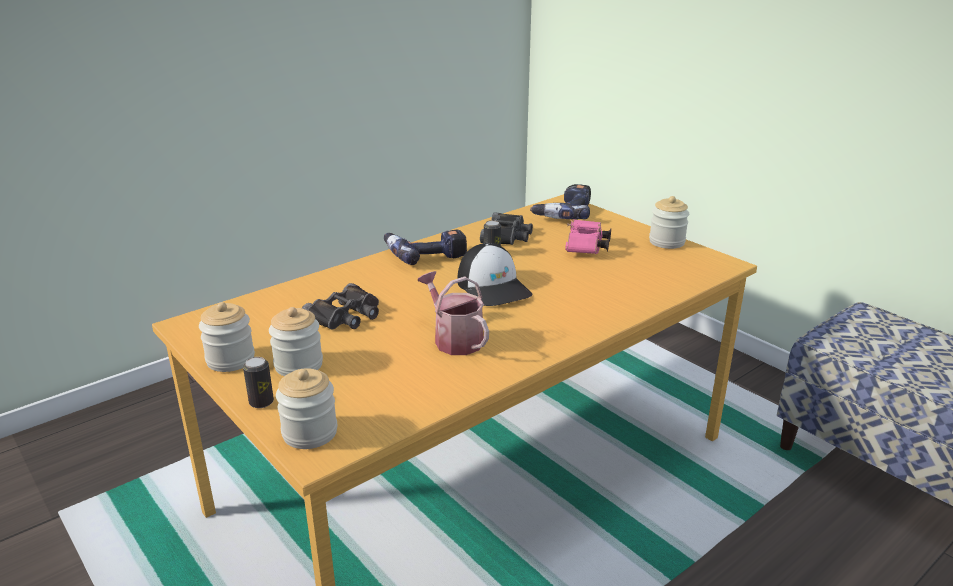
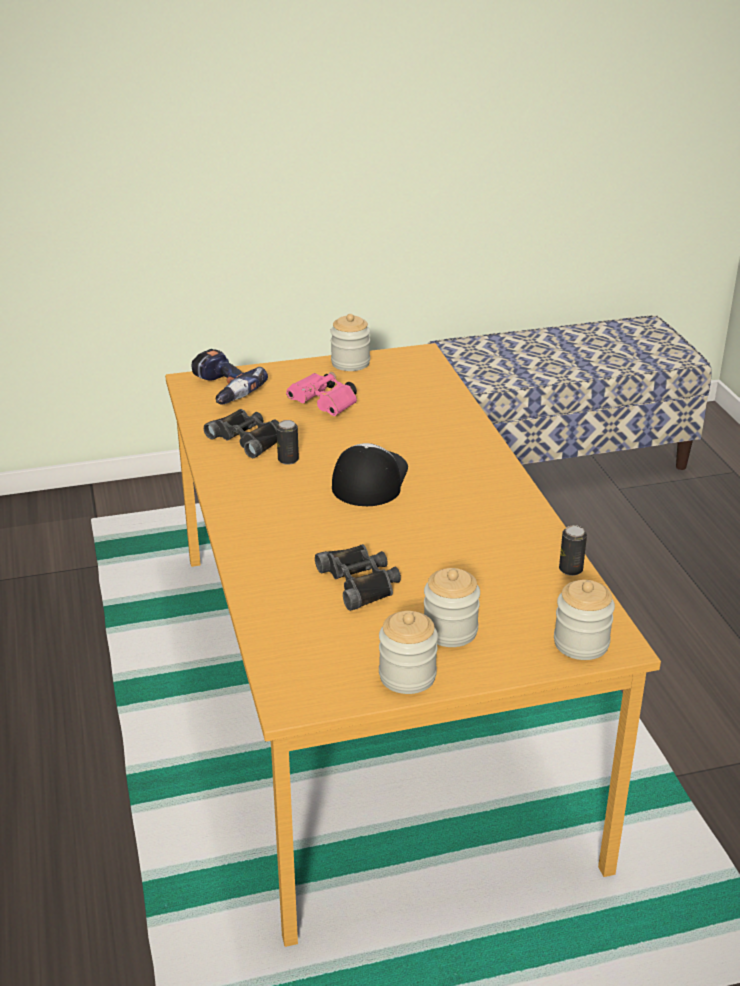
camera: 65 degrees left, 5 degrees up
(261, 402) = (510, 665): can -> can (570, 569)
(425, 254) = (247, 499): power drill -> none
(454, 339) = (460, 528): watering can -> none
(494, 287) = (369, 479): cap -> cap turned 75 degrees counterclockwise

